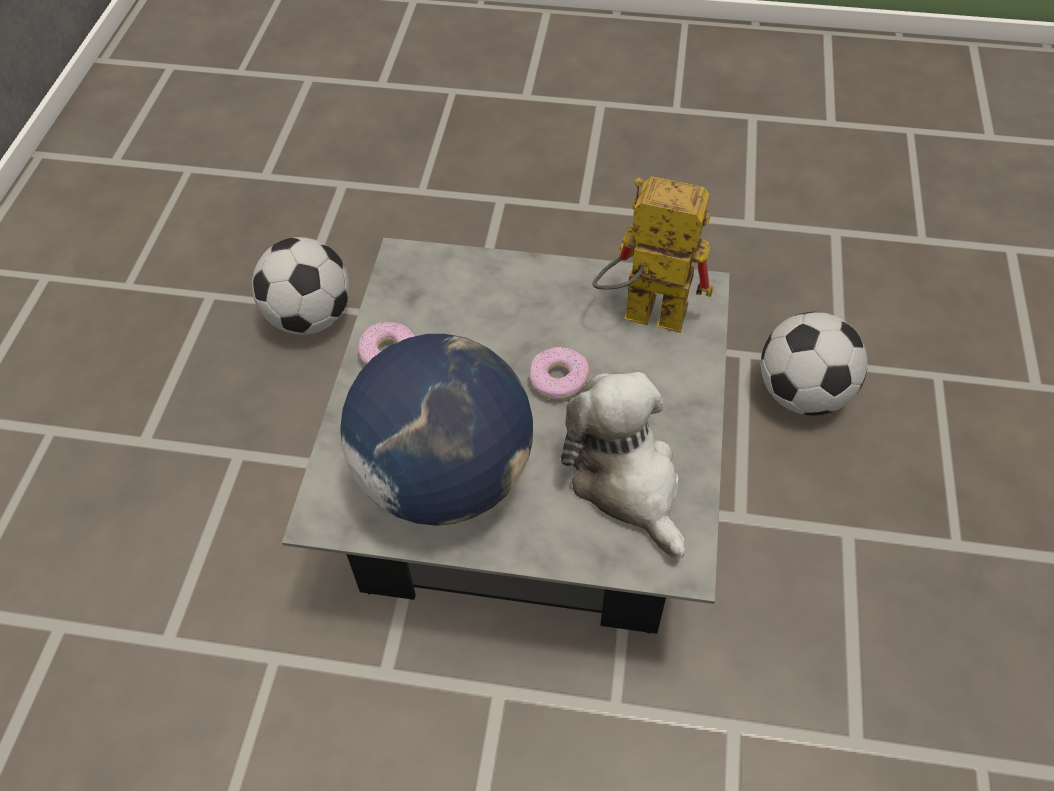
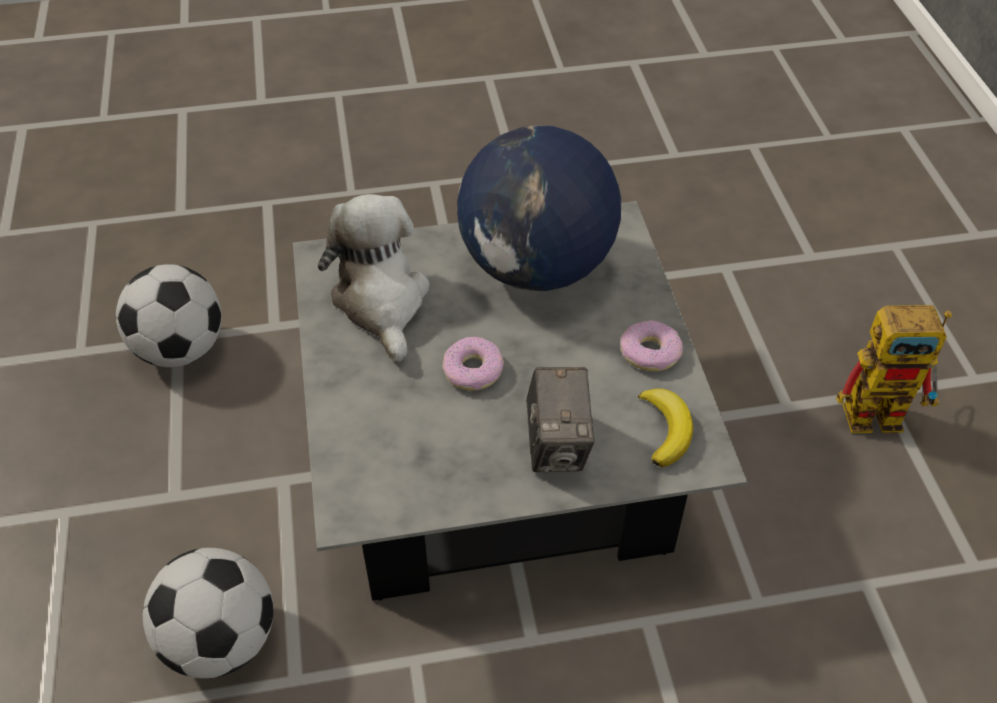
camera: 160 degrees right, 5 degrees down
(310, 318) = (836, 569): football -> football (181, 349)
(419, 286) = (665, 429): none -> banana
(514, 296) = (557, 446): none -> camera
(626, 481) = (381, 301): plush toy -> plush toy turned 150 degrees counterclockwise
(640, 314) = (410, 462): toy robot -> toy robot (884, 412)

